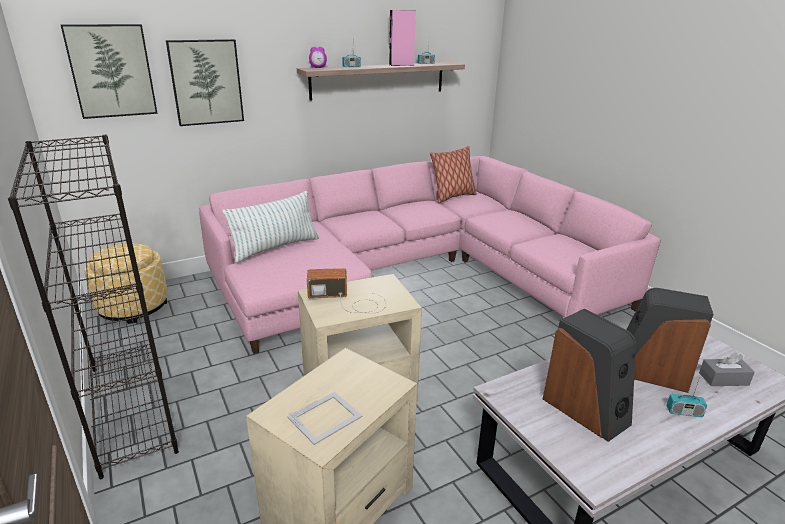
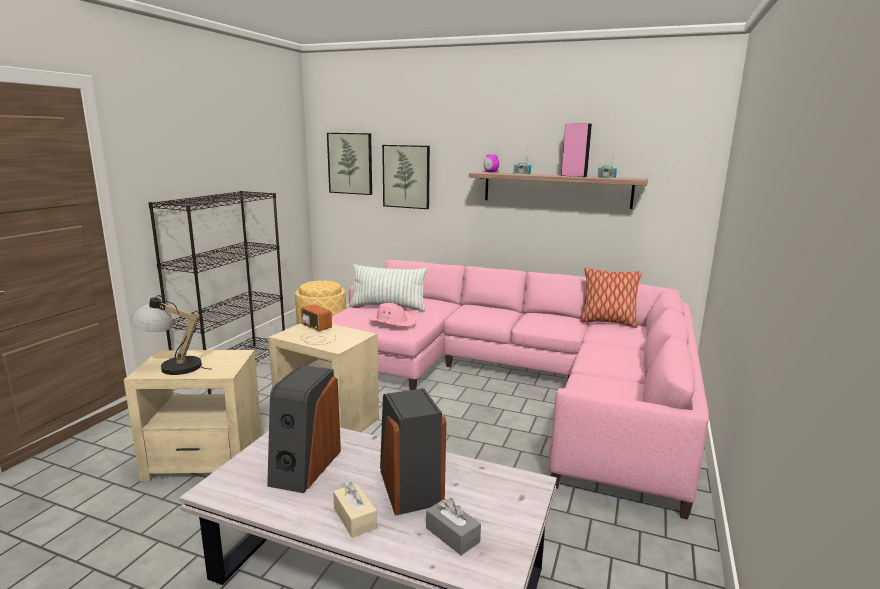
camera: 50 degrees right, 10 degrees down
(319, 260) = (392, 321): none -> pink hat
(326, 417) = (171, 366): picture frame -> table lamp
(684, 412) = (355, 518): radio -> beige tissue box

